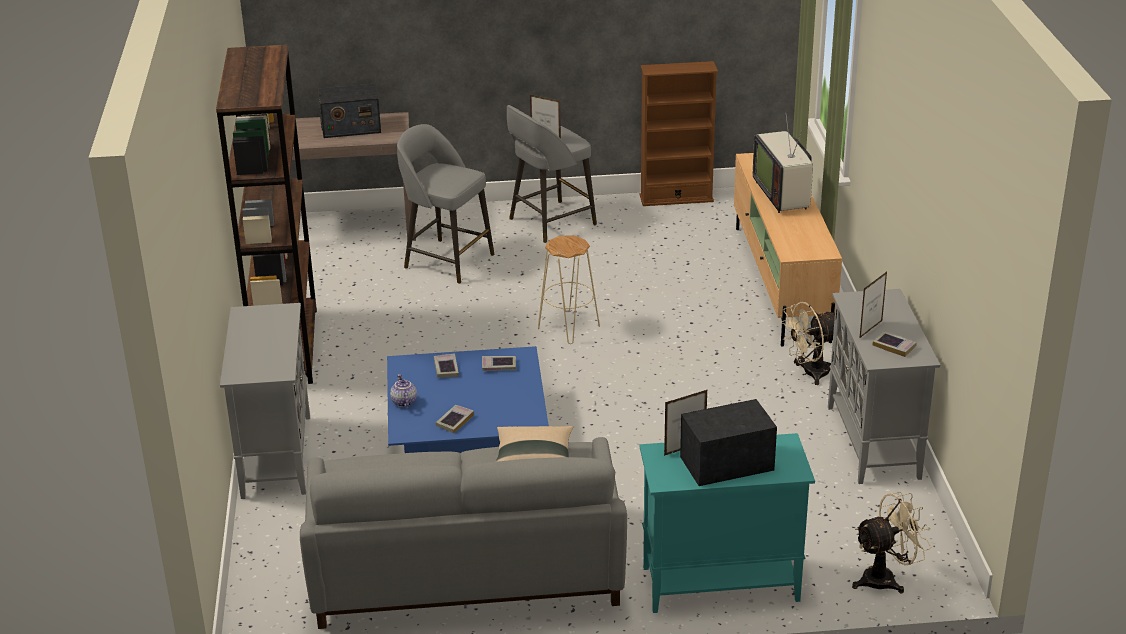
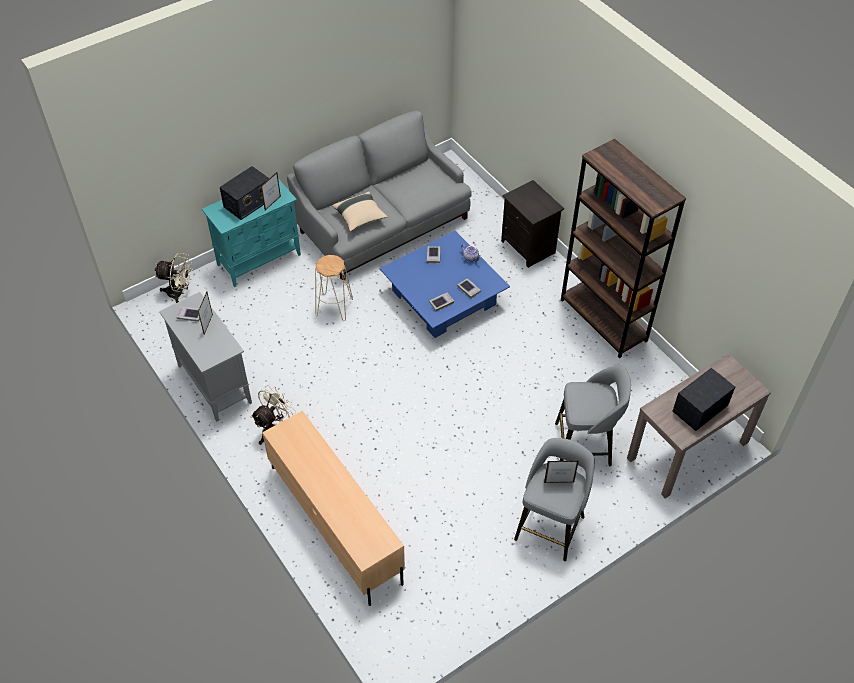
camera: 150 degrees right, 20 degrees up
(276, 455) = (529, 247): grey cabinet -> black nightstand
(569, 327) = (451, 409): beige stool -> beige stool (334, 307)
(676, 198) = (476, 610): brown bookcase -> none
(784, 194) = (336, 497): television -> none
(886, 578) = (179, 293): beige fan -> beige fan turned 120 degrees counterclockwise

